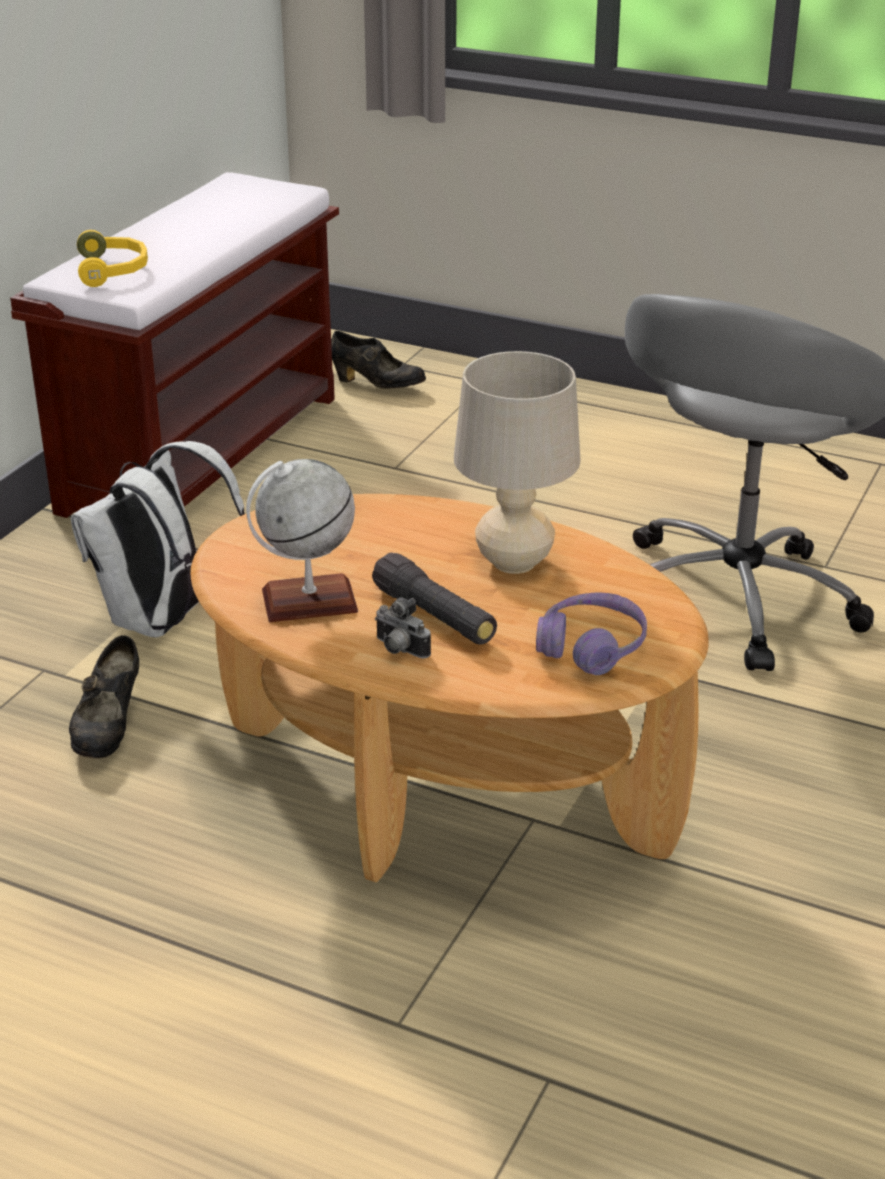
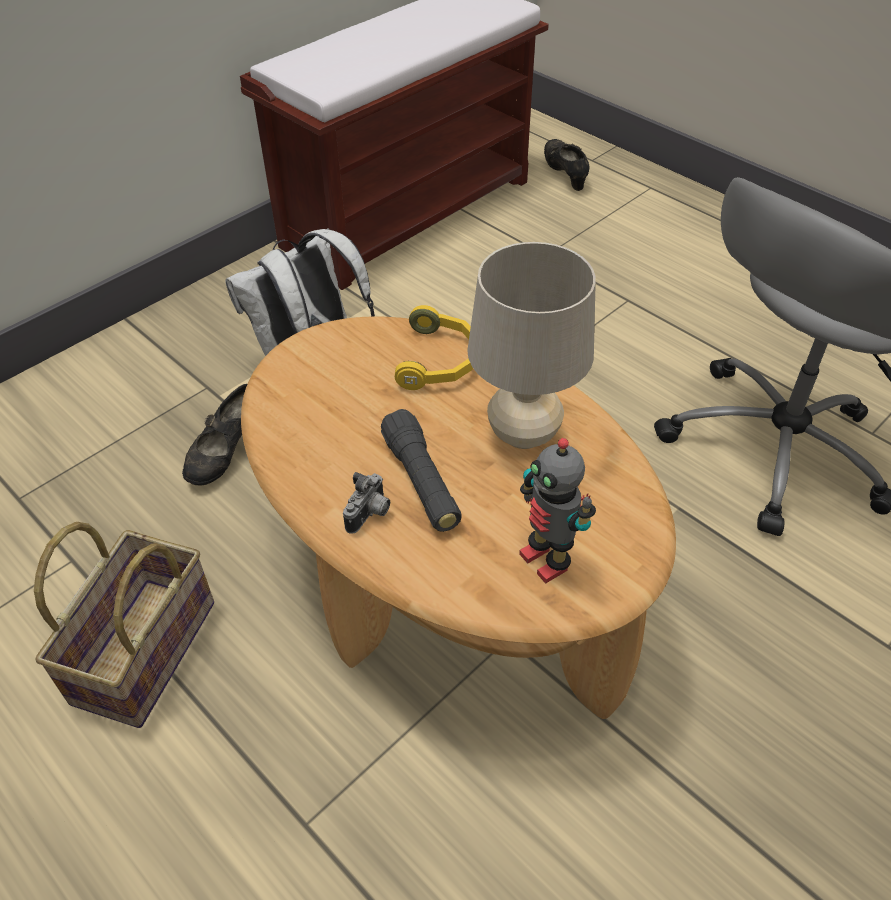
camera: 20 degrees right, 15 degrees up
(114, 270) = (325, 63): yellow headphones -> yellow headphones (440, 360)
(117, 927) = (143, 650): none -> basket
(309, 601) = (323, 435): globe -> none
(377, 385) = (565, 175): black shoe -> black shoe turned 150 degrees counterclockwise
(399, 650) = (370, 515): camera -> camera turned 120 degrees counterclockwise
(591, 647) = (546, 560): purple headphones -> toy robot

